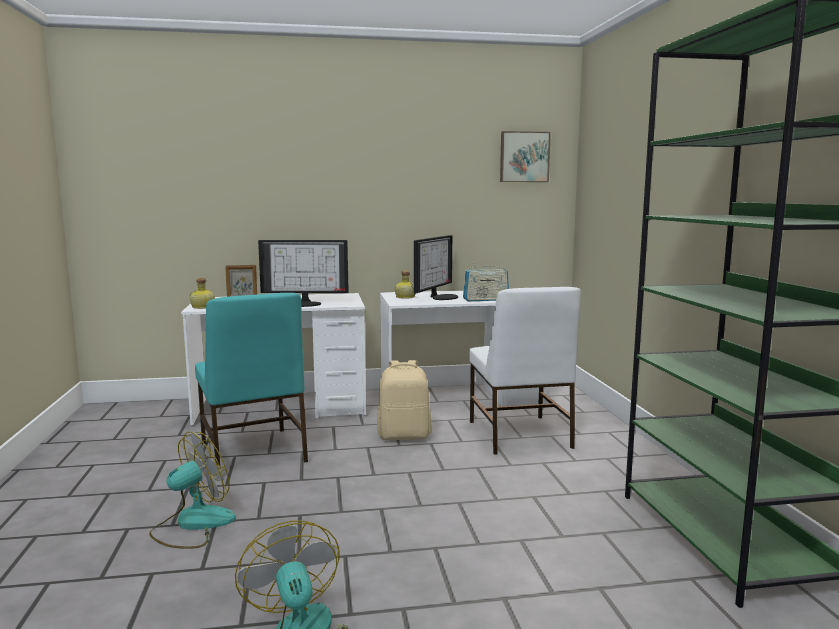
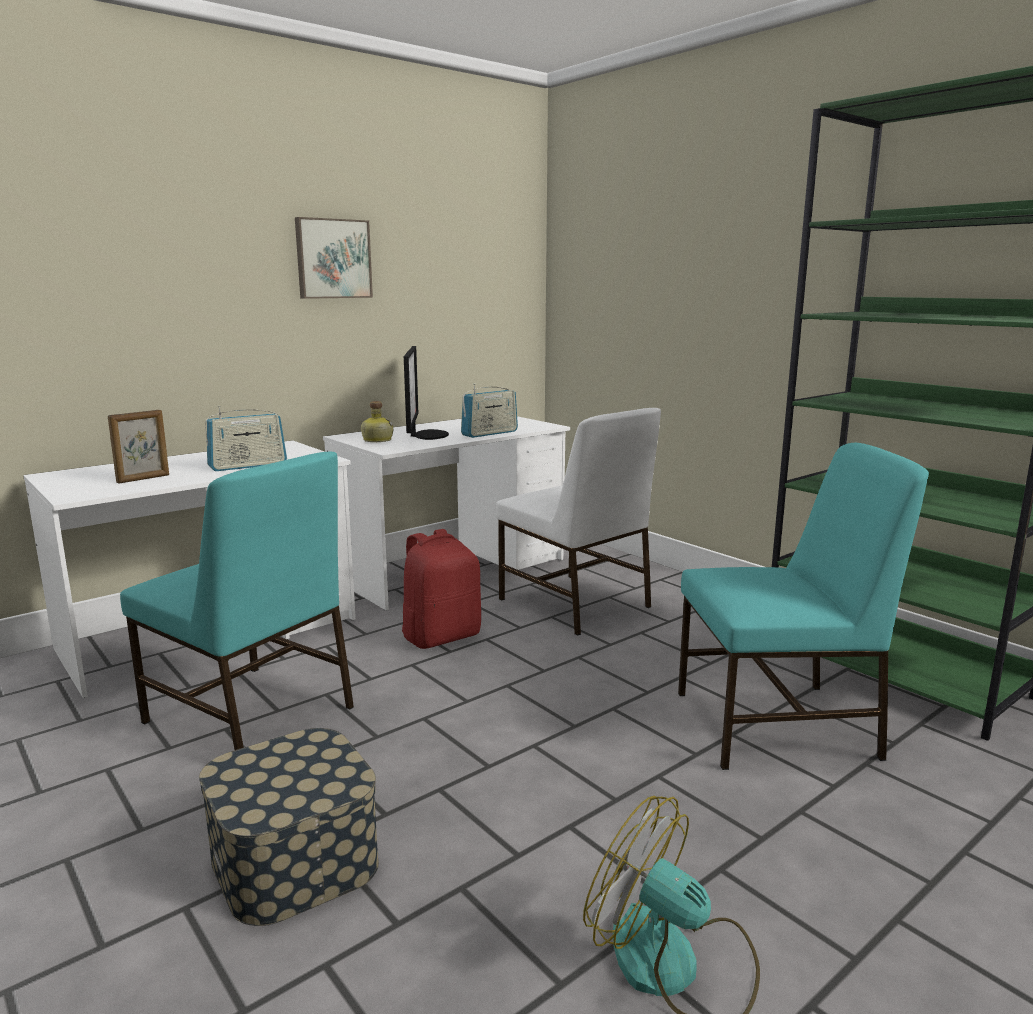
camera: 30 degrees left, 5 degrees up
(193, 524) = (294, 860): fan -> storage box
(203, 307) = (80, 492): bottle -> none
(304, 303) = (248, 466): monitor -> radio
(404, 436) = (441, 636): beige backpack -> red backpack
(524, 157) = (490, 235): picture -> picture (333, 259)
(565, 545) = (779, 725): none -> turquoise chair

